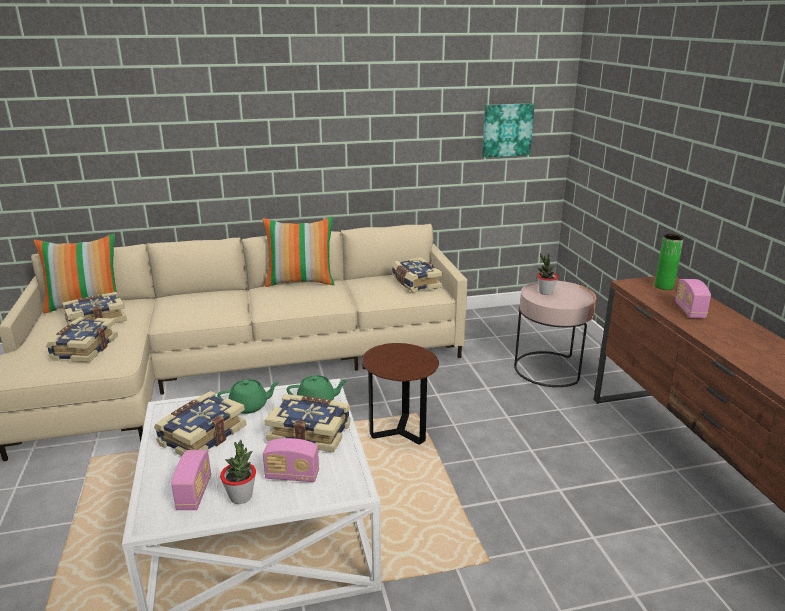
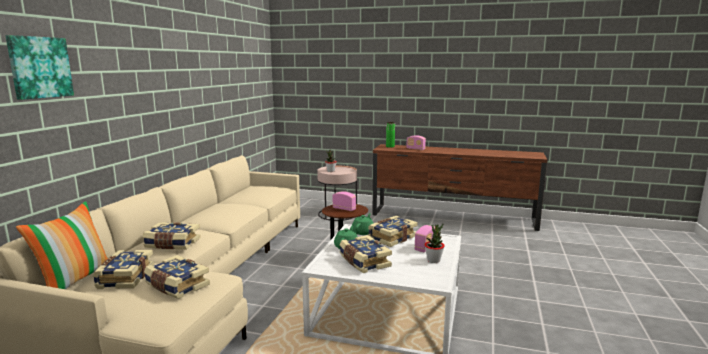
camera: 60 degrees left, 10 degrees down
(194, 493) = (421, 270): radio -> radio (344, 209)
(301, 282) = (206, 208): pillow -> none
(415, 283) = (267, 188): book -> book (172, 244)
(506, 130) = (254, 93): picture -> picture (39, 67)

